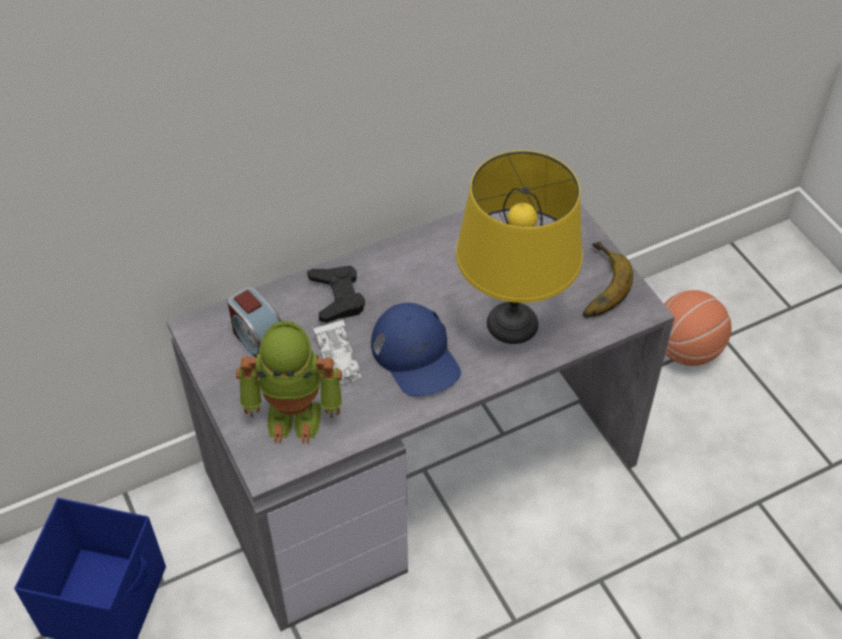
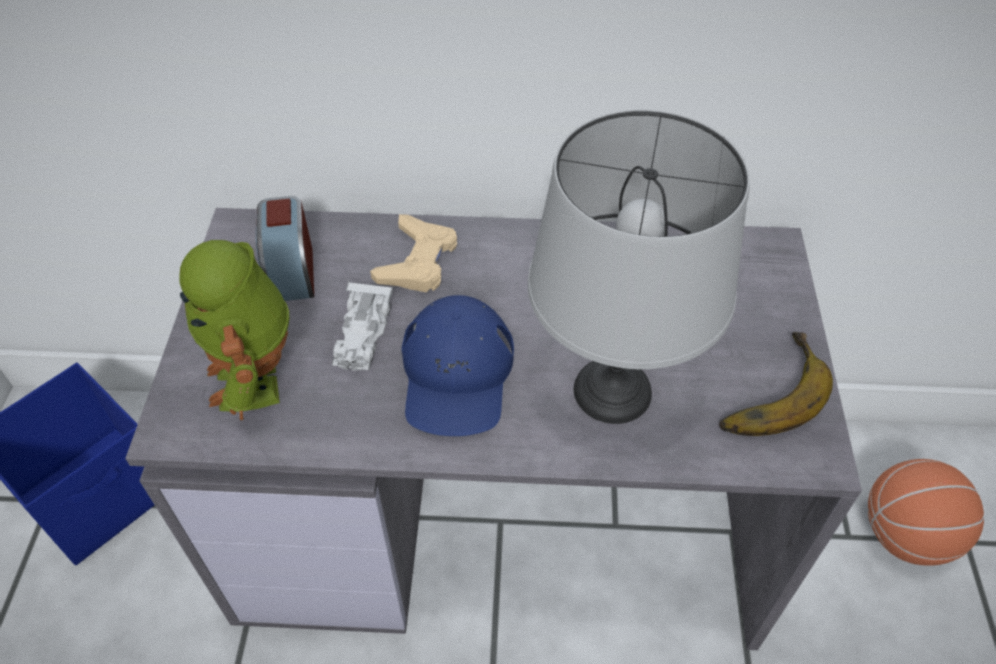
camera: 30 degrees right, 0 degrees up
(295, 414) = (257, 379): toy robot -> toy robot turned 45 degrees clockwise
(337, 297) = (418, 261): black game controller -> beige game controller
(513, 323) = (614, 391): yellow table lamp -> grey table lamp

